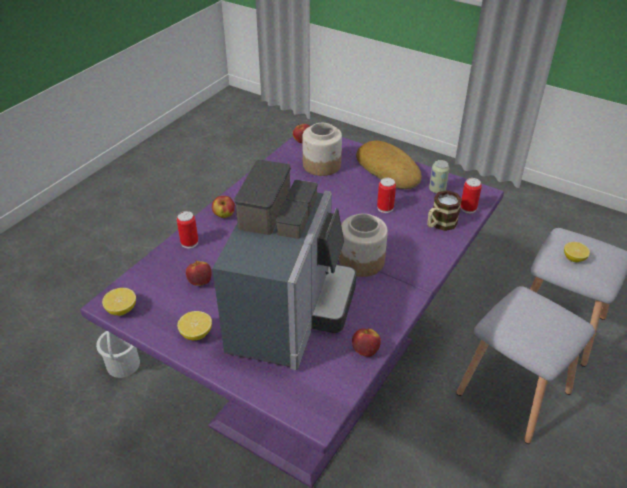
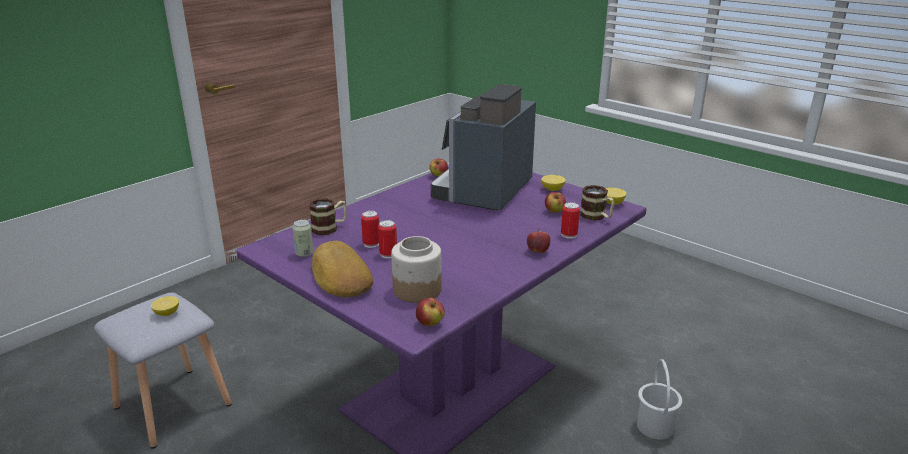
camera: 170 degrees left, 15 degrees down
(150, 277) = (597, 217): none -> mug
(361, 261) = (417, 212): jar -> none
(468, 208) = (290, 237): can -> can (388, 254)
(513, 394) = (276, 358): grey stool -> none

